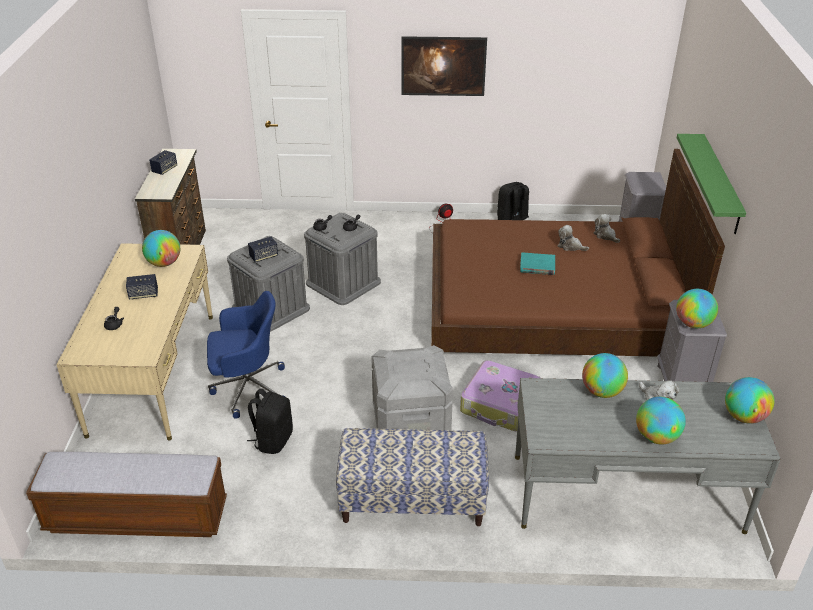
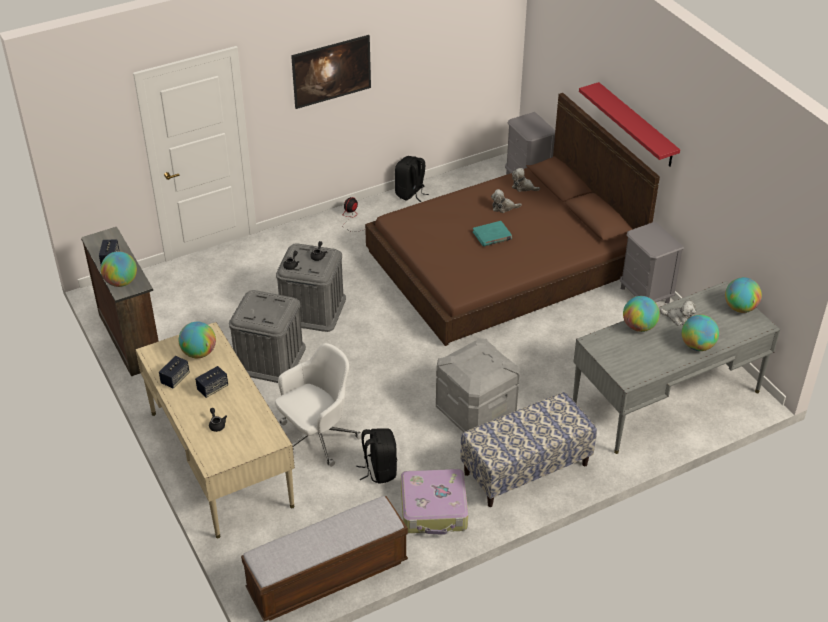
camera: 30 degrees left, 5 degrees up
(247, 388) = (317, 437): blue office chair -> white office chair
(264, 256) = (267, 312): speaker -> speaker (175, 379)
(500, 404) = (530, 367): suitcase -> suitcase (434, 509)
(693, 324) = (655, 247): globe -> globe (121, 282)
(720, 184) = (636, 125): green shelf -> red shelf

